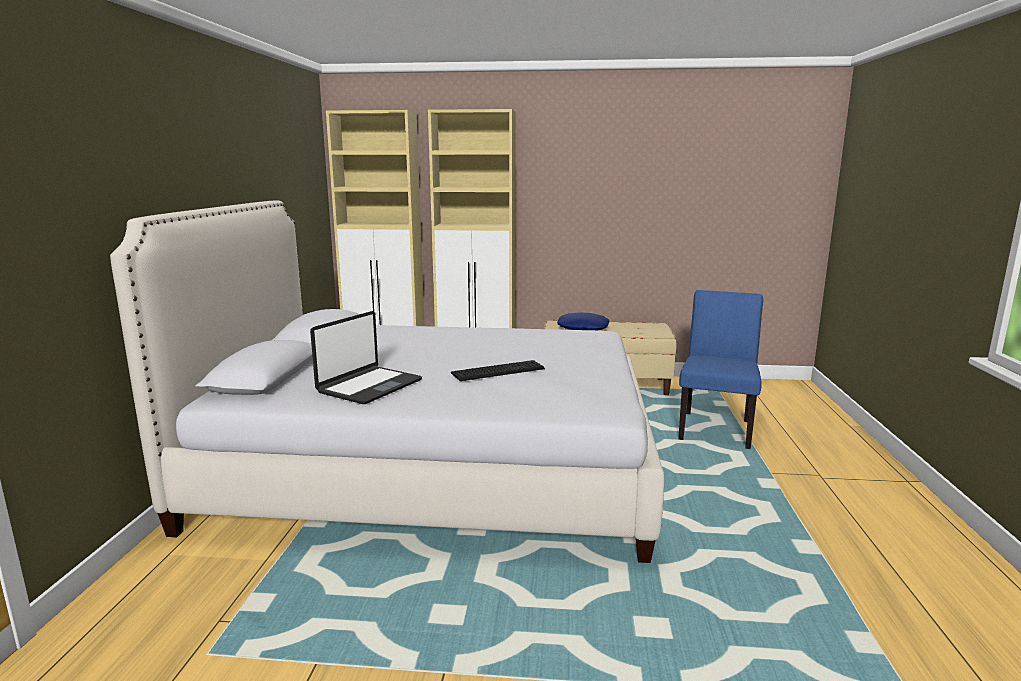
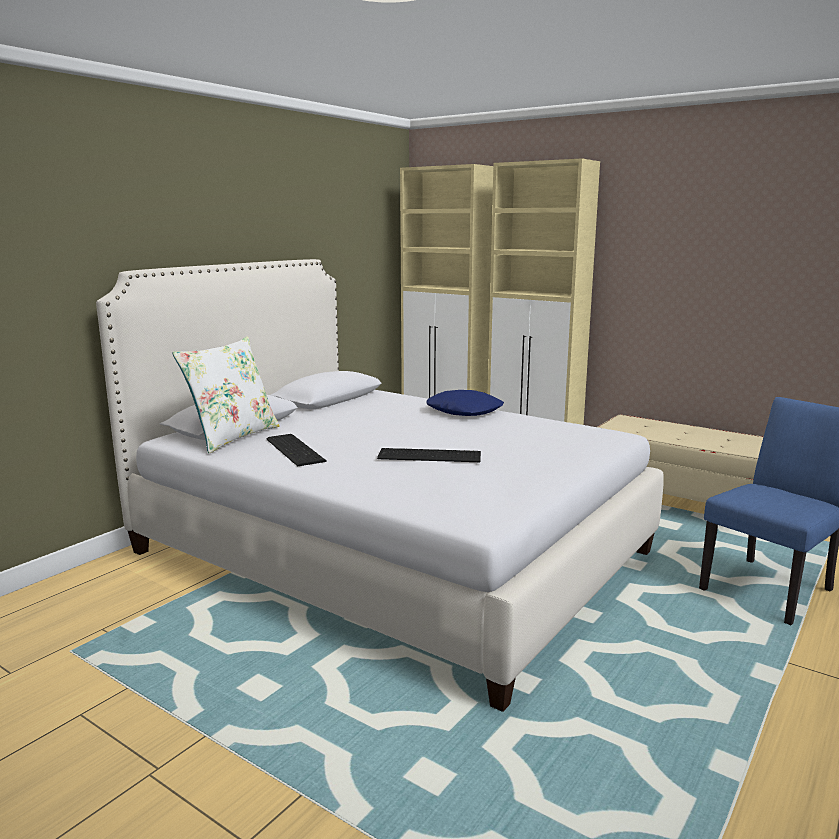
camera: 30 degrees right, 0 degrees up
(284, 386) = (232, 437): none -> white pillow
(369, 386) = (296, 449): laptop -> keyboard
(583, 328) = (651, 429): blue pillow -> blue pillow (465, 411)

